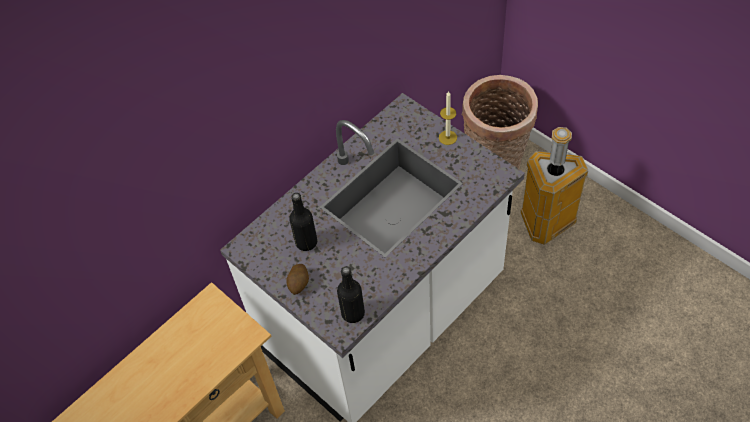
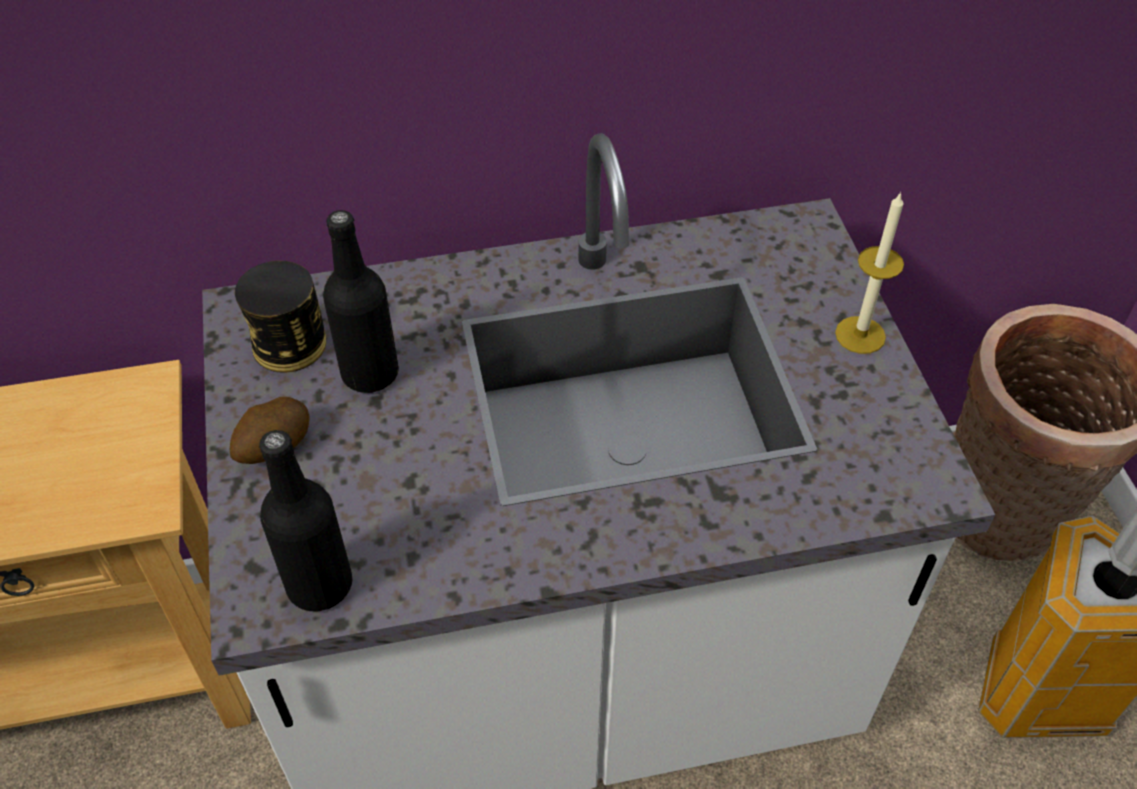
camera: 30 degrees right, 5 degrees down
(270, 249) = (289, 344): none -> can

